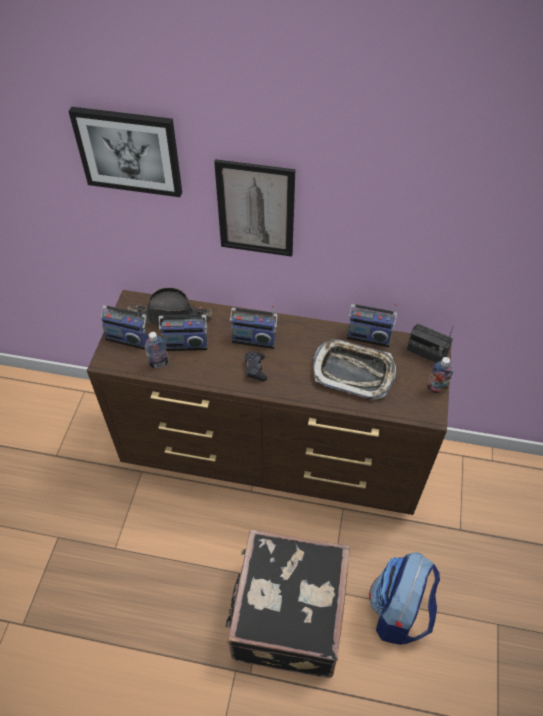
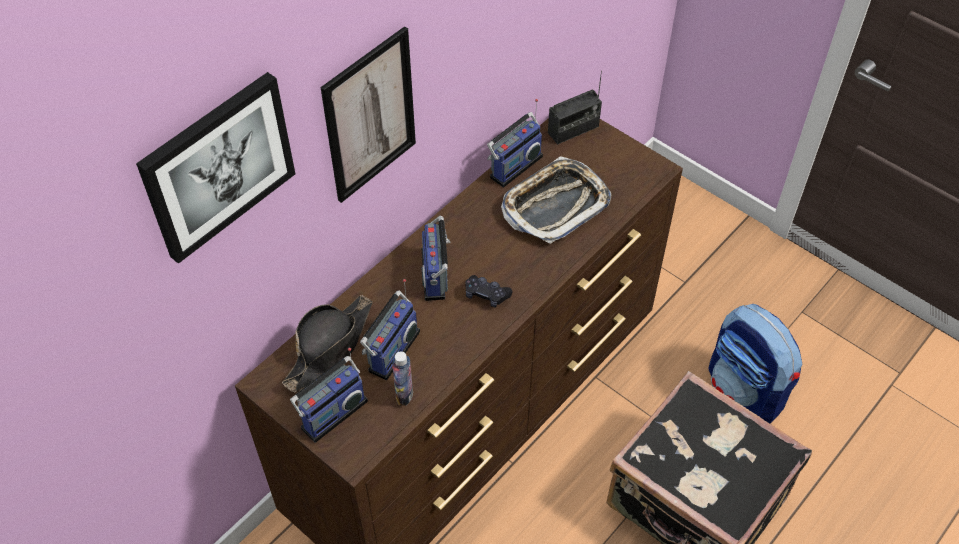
camera: 60 degrees left, 0 degrees up
(254, 338) = (437, 274): radio -> radio turned 135 degrees clockwise
(436, 388) = (625, 147): bottle -> none

